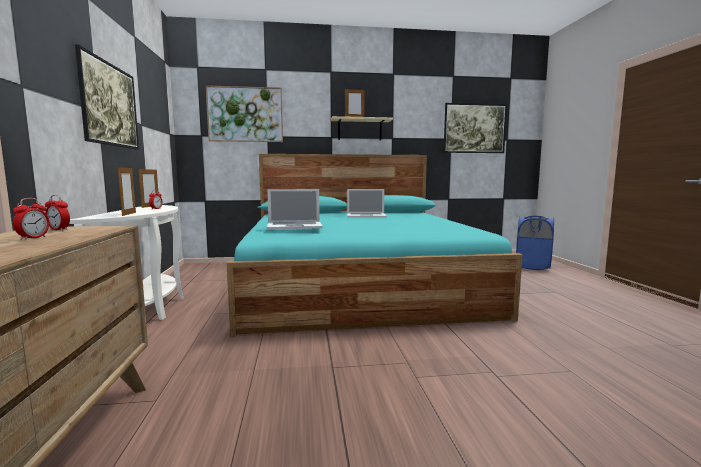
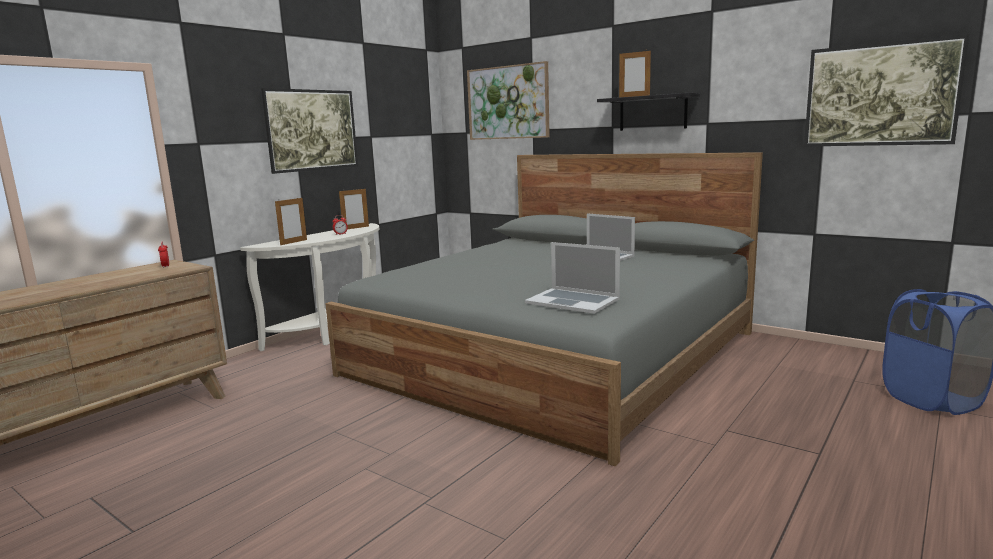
camera: 45 degrees right, 5 degrees up
(33, 238) = (128, 275): alarm clock -> none
(294, 226) = (421, 270): laptop -> laptop (572, 301)
(358, 284) = (555, 353): turquoise bed -> grey bed
(359, 129) = (653, 113): beige shelf -> black shelf

